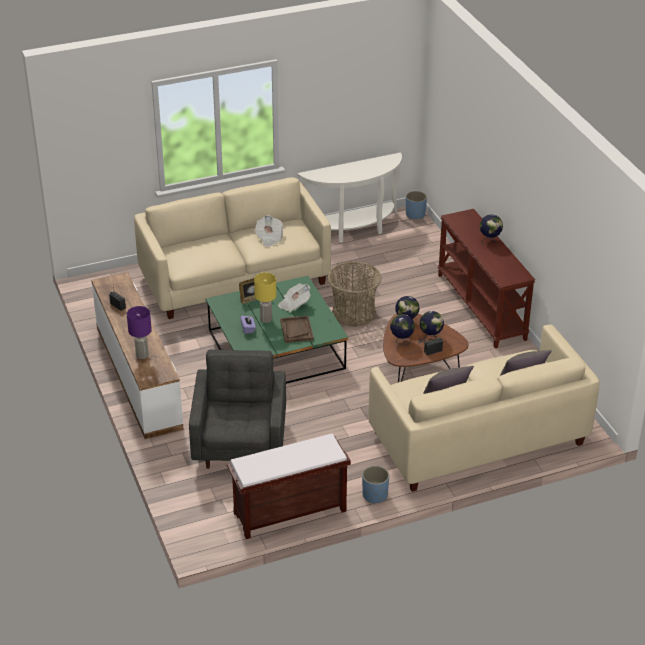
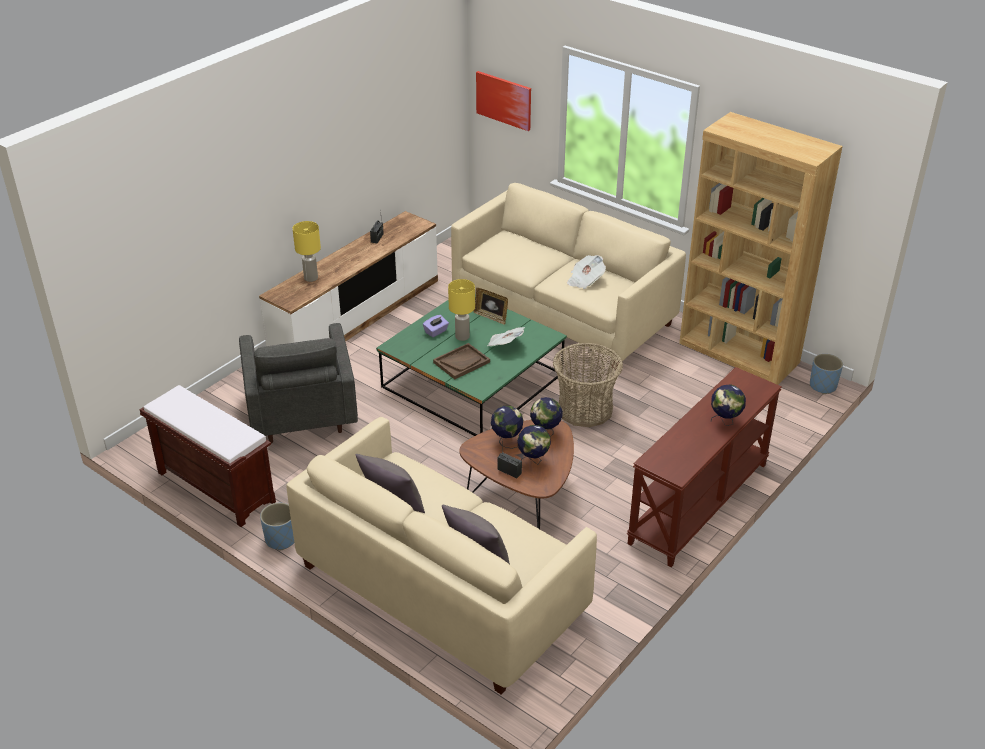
camera: 60 degrees right, 0 degrees up
(96, 151) = (504, 100): none -> picture
(142, 355) = (311, 278): purple table lamp -> yellow table lamp
(241, 444) = (301, 415): grey armchair -> grey armchair turned 105 degrees clockwise
(354, 229) = (738, 353): white console table -> brown bookcase

